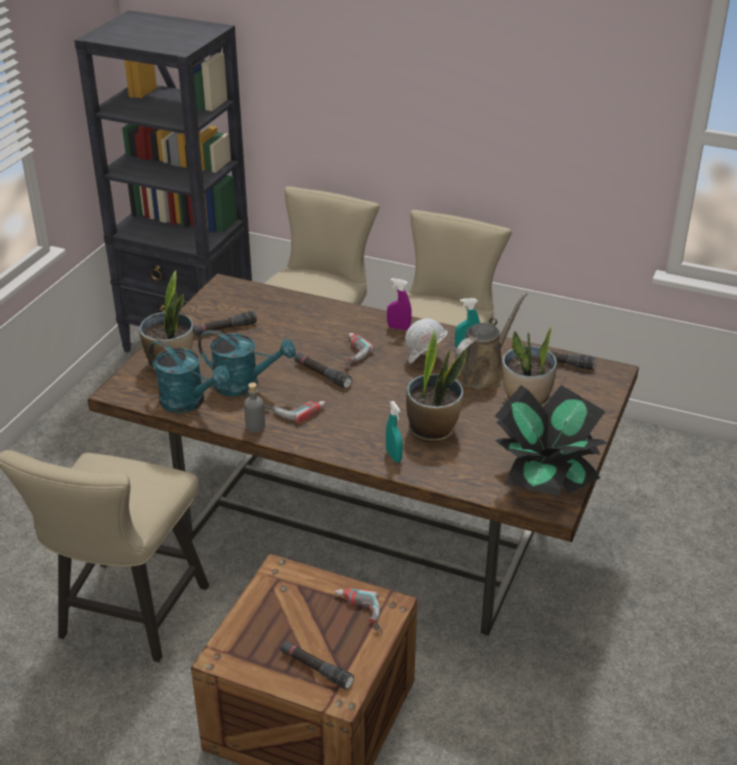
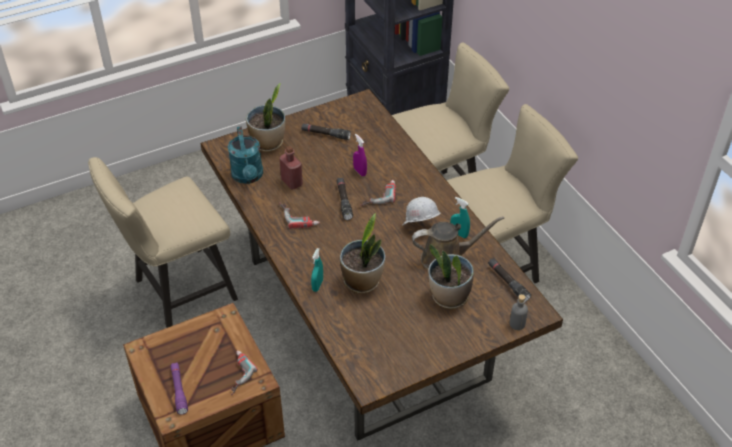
camera: 40 degrees right, 10 degrees up
(244, 385) = (292, 182): turquoise watering can -> red bottle
(255, 426) = (265, 215): grey bottle -> grey bottle (517, 324)
(316, 669) = (179, 390): black flashlight -> purple flashlight
(398, 328) = (433, 193): purple spray bottle -> purple spray bottle (360, 171)
(546, 477) = (390, 360): potted plant -> none

